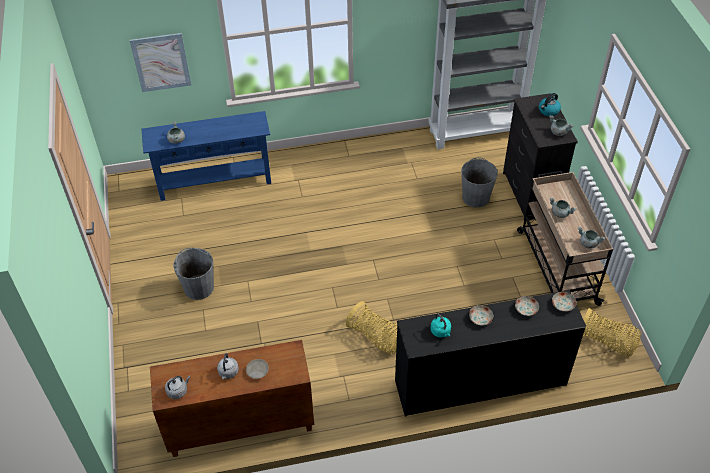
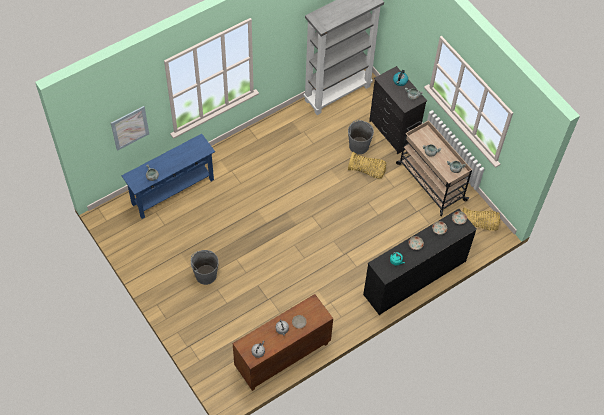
camera: 25 degrees left, 10 degrees up
(376, 337) = (339, 270): basket -> basket (367, 171)

